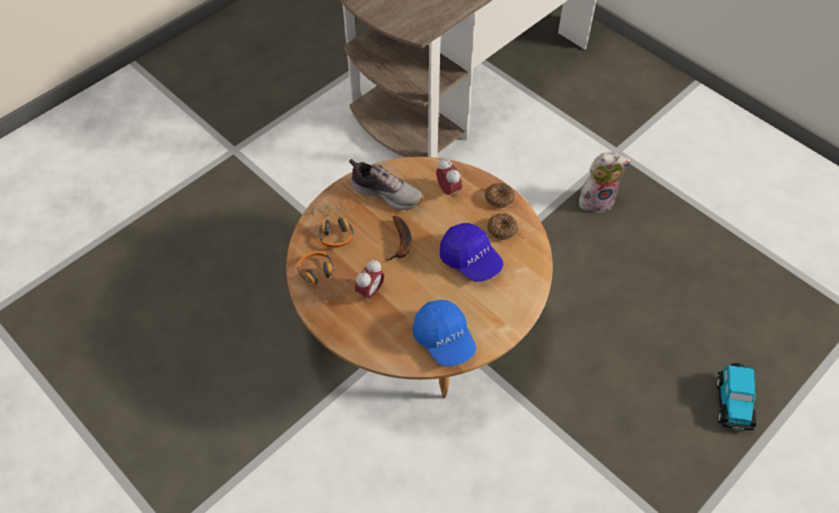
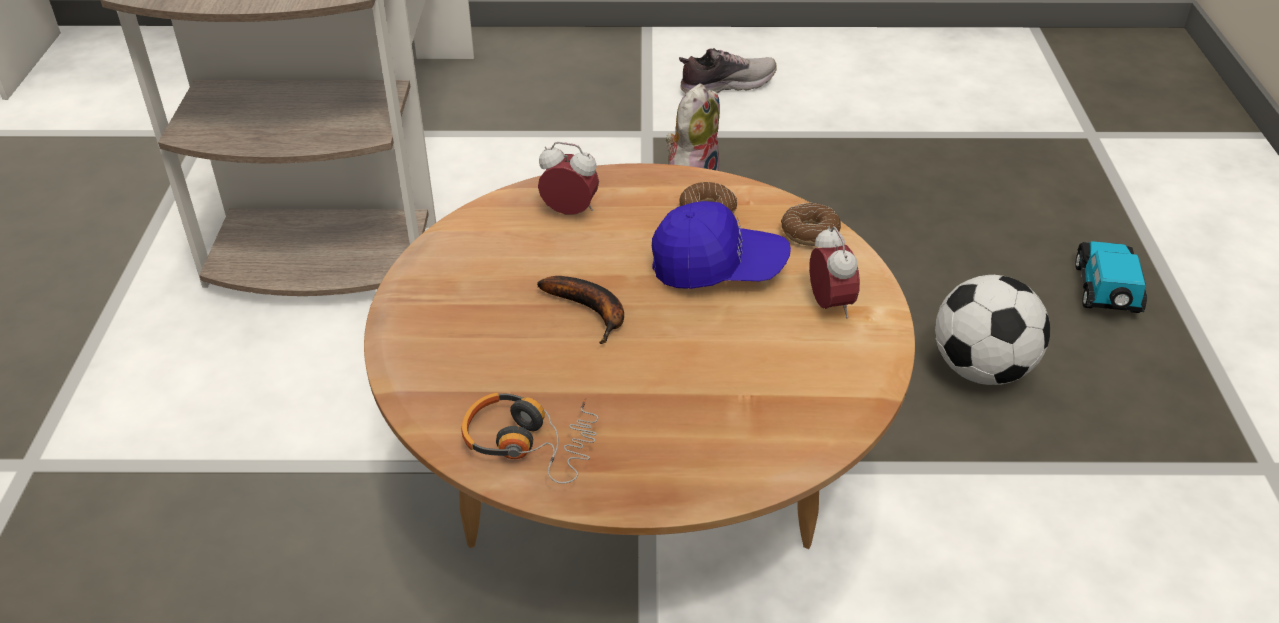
camera: 45 degrees left, 15 degrees down
(335, 227) = (455, 359): headphones -> none
(370, 291) = (631, 401): alarm clock -> alarm clock (830, 305)
(386, 193) = (480, 268): shoe -> shoe (725, 85)
(444, 339) = (824, 382): blue cap -> none
(499, 198) = (654, 181): donut -> donut (810, 232)
(613, 388) = (981, 370): none -> football
(733, 402) = (1106, 290): toy car -> toy car turned 135 degrees counterclockwise

